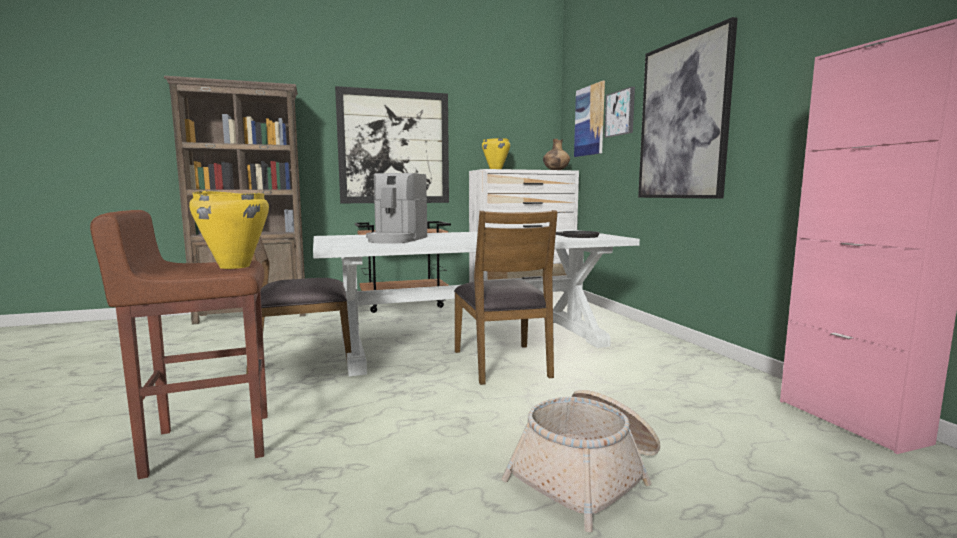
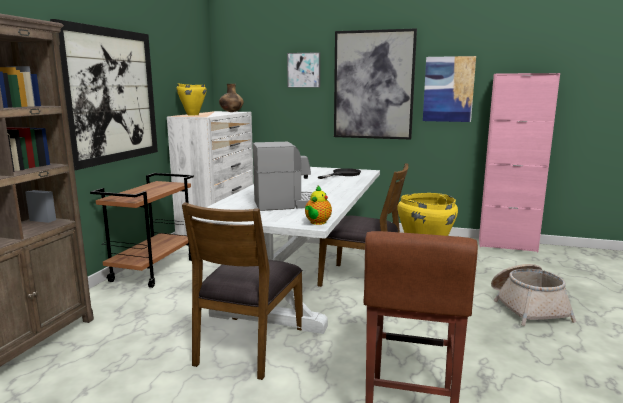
camera: 55 degrees left, 5 degrees up
(338, 247) = (317, 223): none -> teapot
(397, 239) = (287, 204): coffee machine -> coffee machine turned 60 degrees counterclockwise
(589, 121) = (261, 70): picture -> picture (448, 89)

